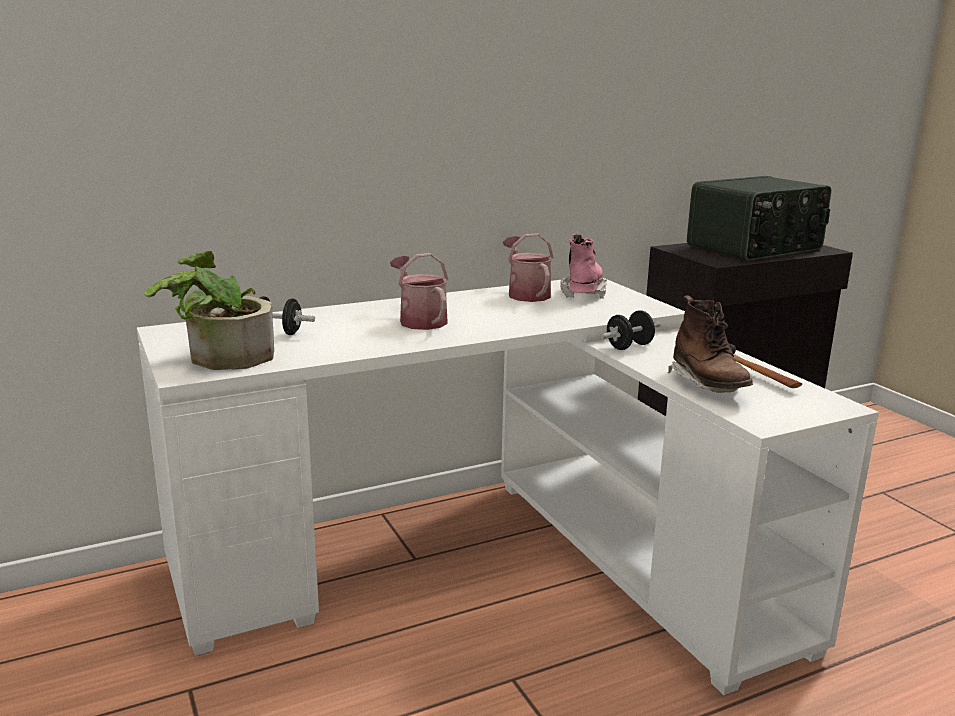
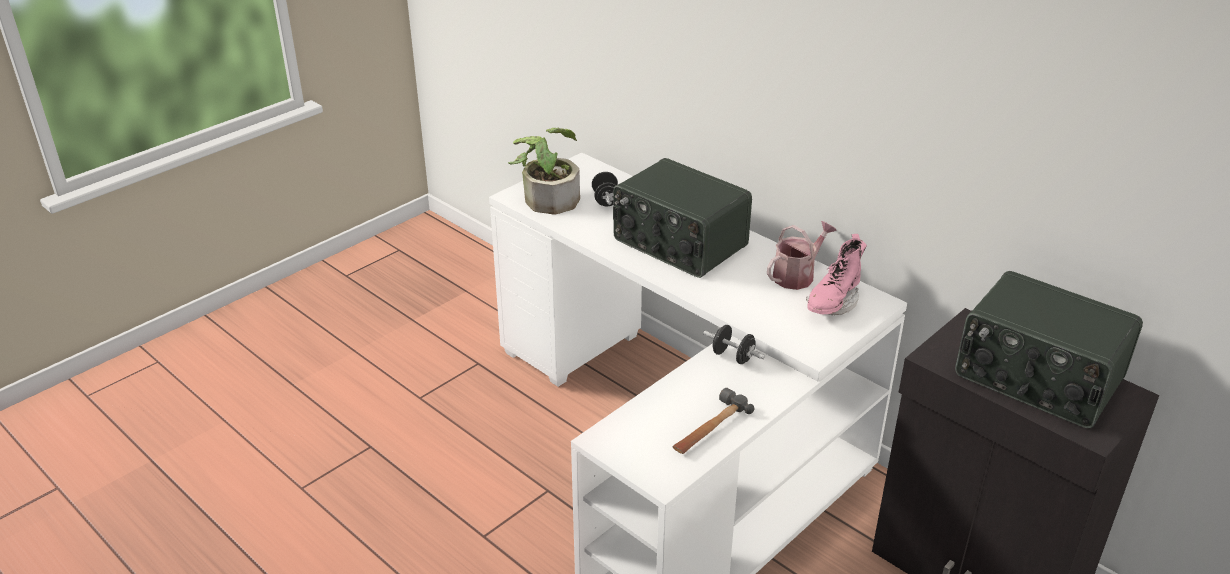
camera: 70 degrees right, 15 degrees up
(420, 320) = (679, 244): watering can -> radio
(583, 292) = (832, 303): pink boot -> pink boot turned 135 degrees clockwise
(708, 385) = (665, 407): brown boot -> none

